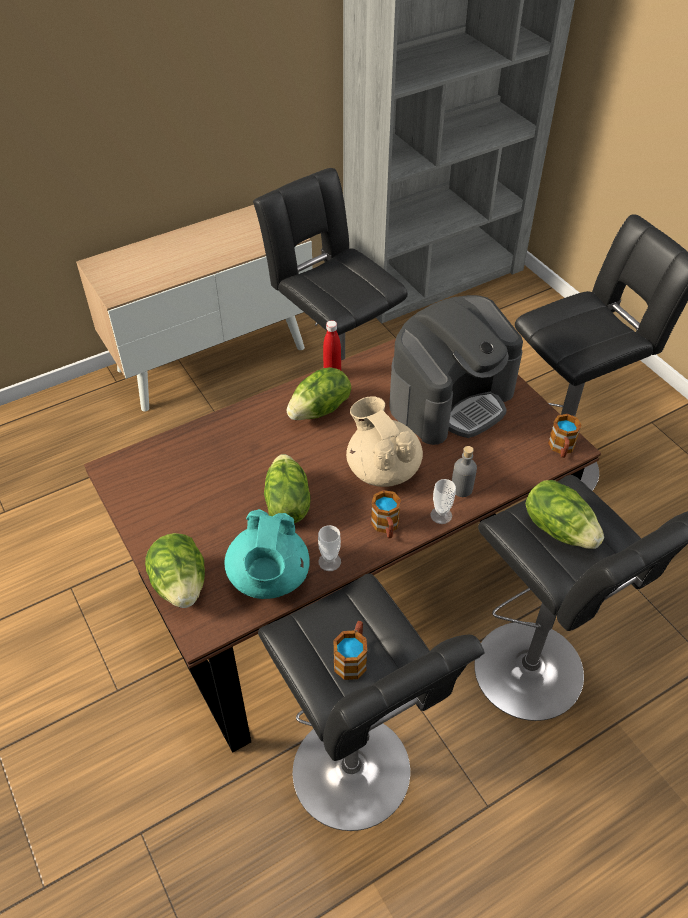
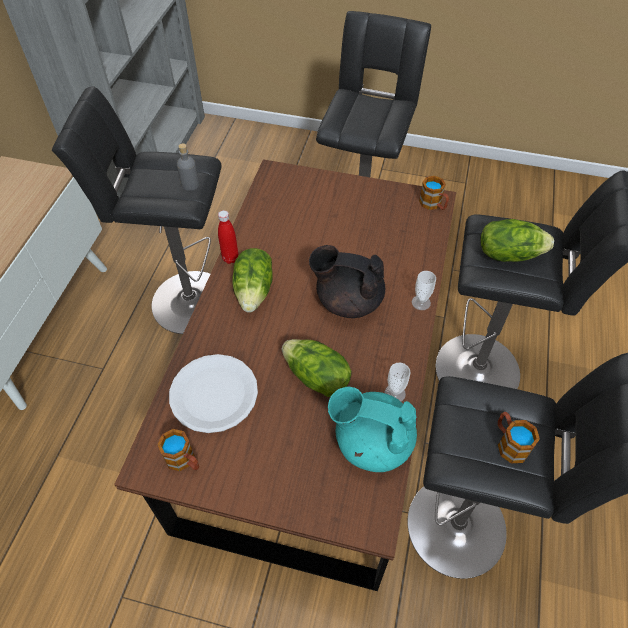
camera: 45 degrees left, 5 degrees up
(180, 585) = (318, 506): lettuce -> none
(206, 458) = (213, 394): none -> white plate
(269, 578) = (371, 442): turquoise teapot -> turquoise teapot turned 150 degrees clockwise
(382, 468) = (347, 300): beige teapot -> black teapot
(386, 527) = (399, 338): mug -> mug (184, 460)
(451, 399) = (332, 219): coffee machine -> none
(461, 488) = (411, 275): grey bottle -> grey bottle (190, 184)

